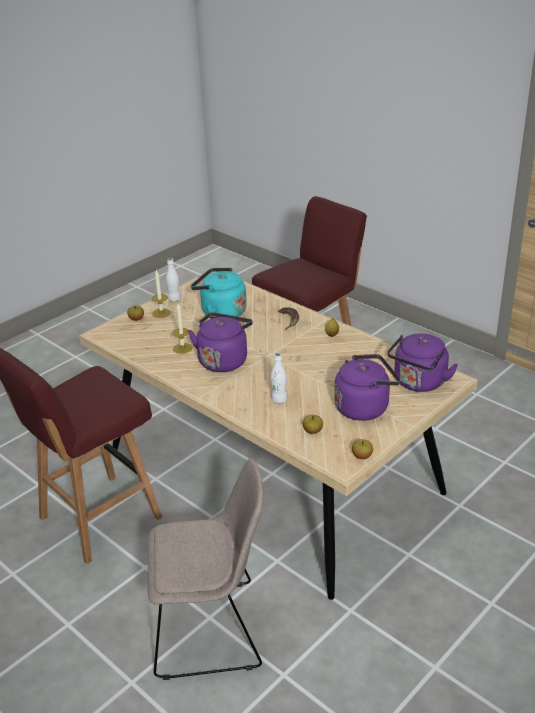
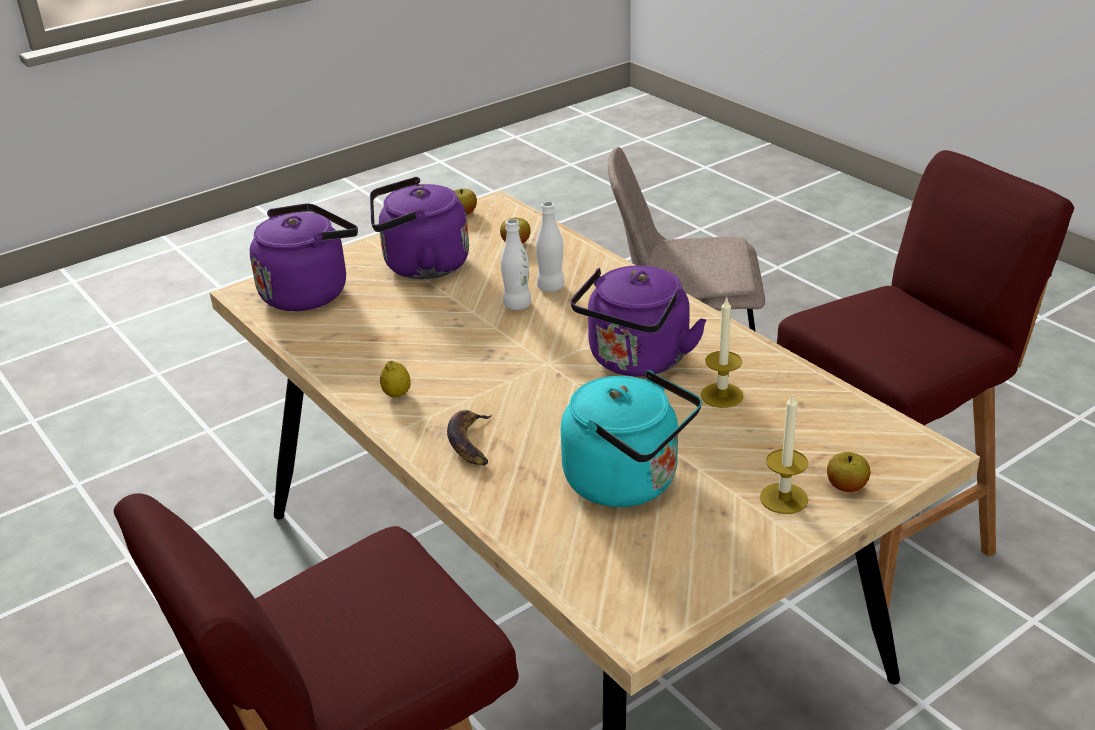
camera: 170 degrees left, 0 degrees up
(174, 299) = (753, 545): white bottle -> white bottle (517, 305)

